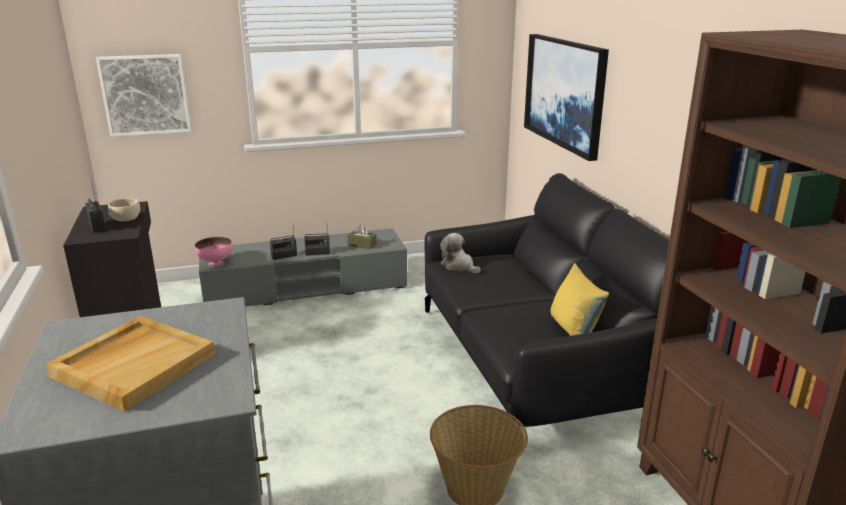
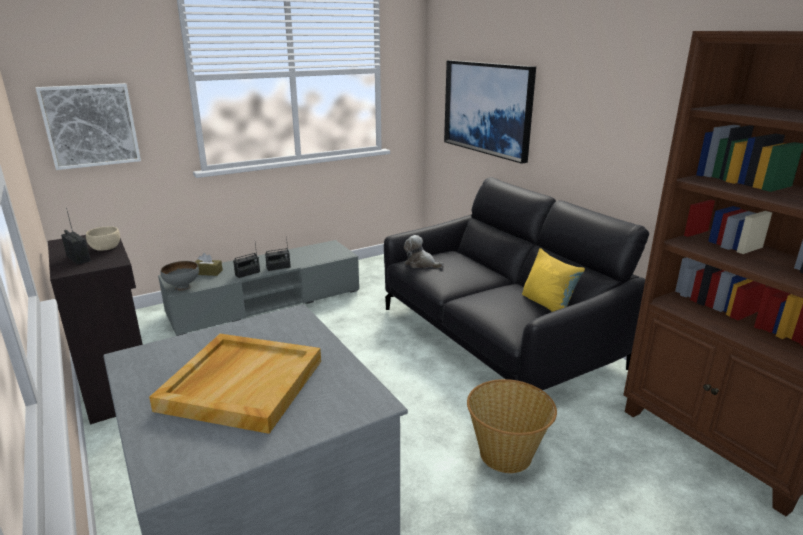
camera: 15 degrees left, 0 degrees up
(216, 263) = (183, 287): pink bowl -> grey bowl
(362, 245) = (316, 256): brown tissue box -> brown tissue box (208, 272)

